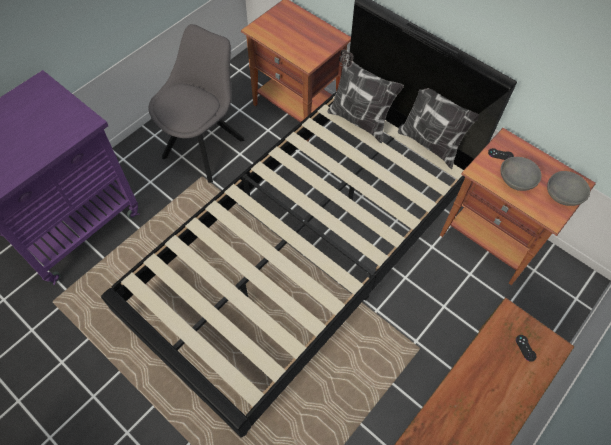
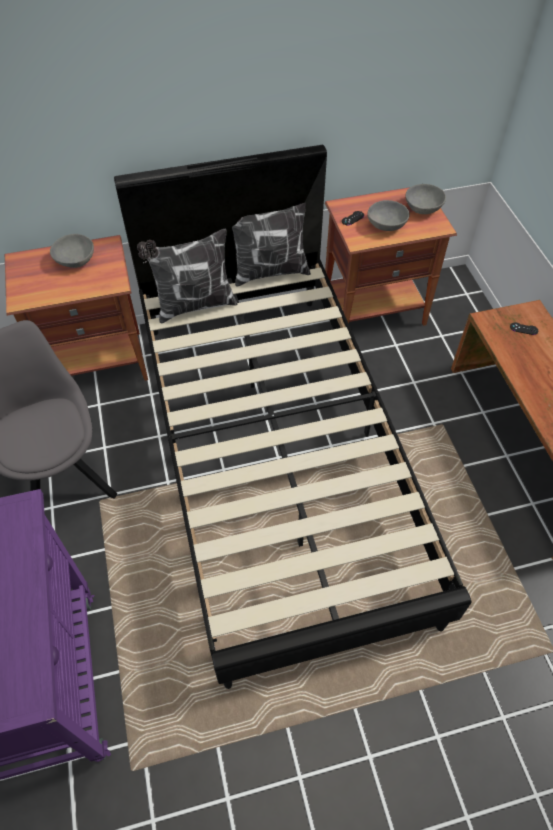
camera: 55 degrees left, 5 degrees down
(309, 31) = (75, 260): none -> grey bowl

